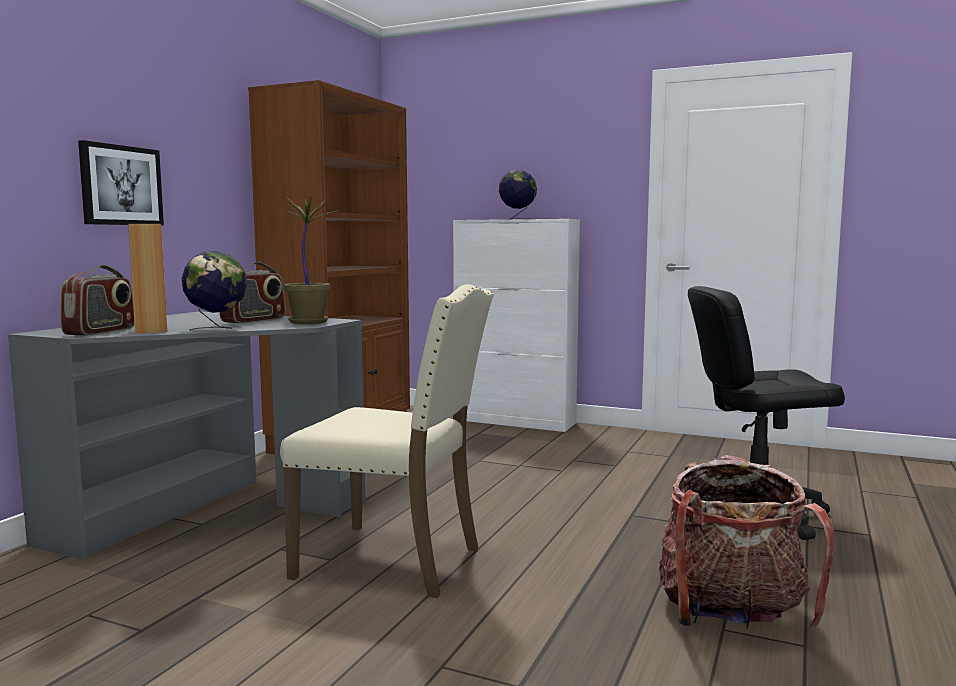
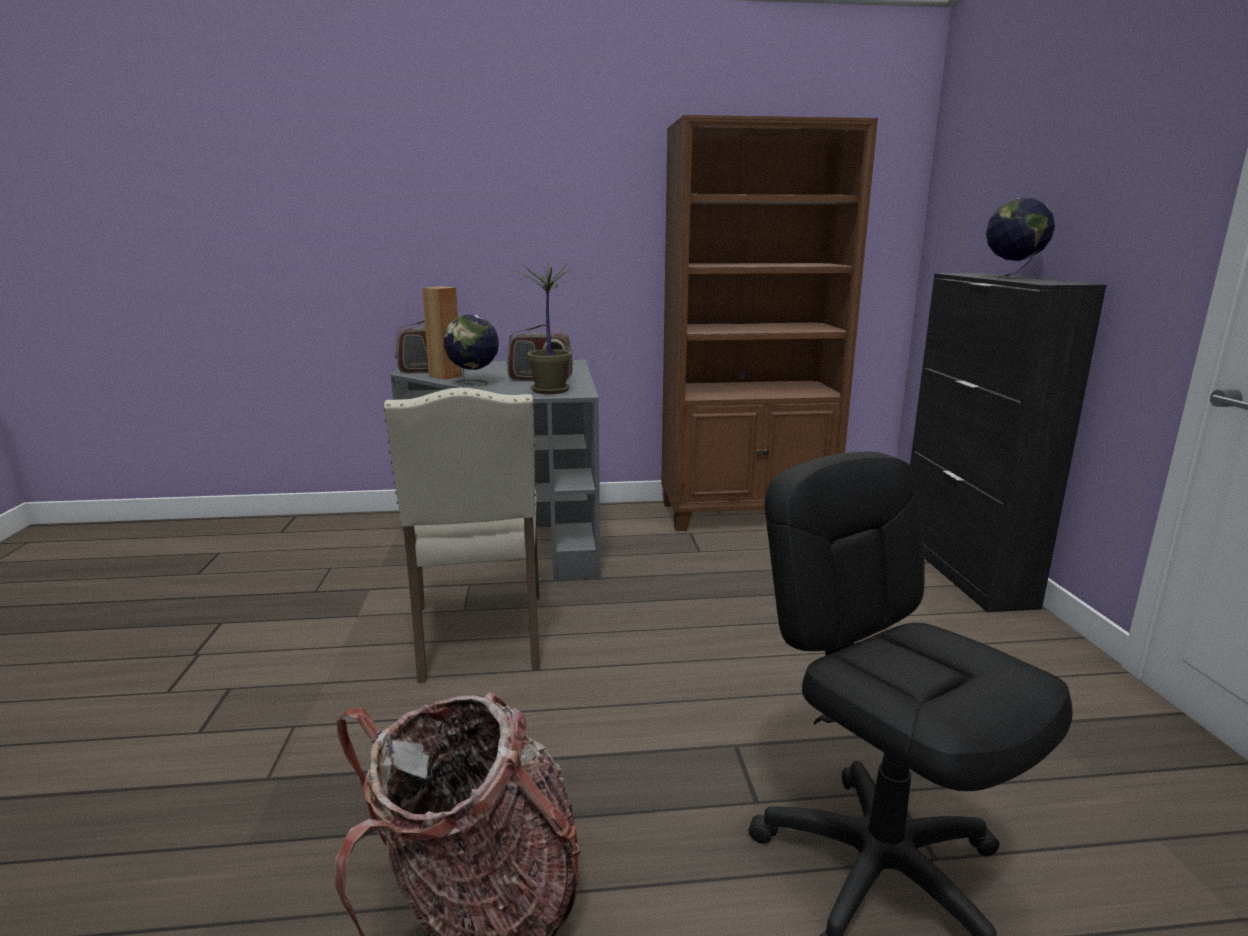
camera: 60 degrees right, 10 degrees up
(120, 185) = (507, 245): picture -> none
(515, 421) = (964, 570): white cabinet -> black cabinet

